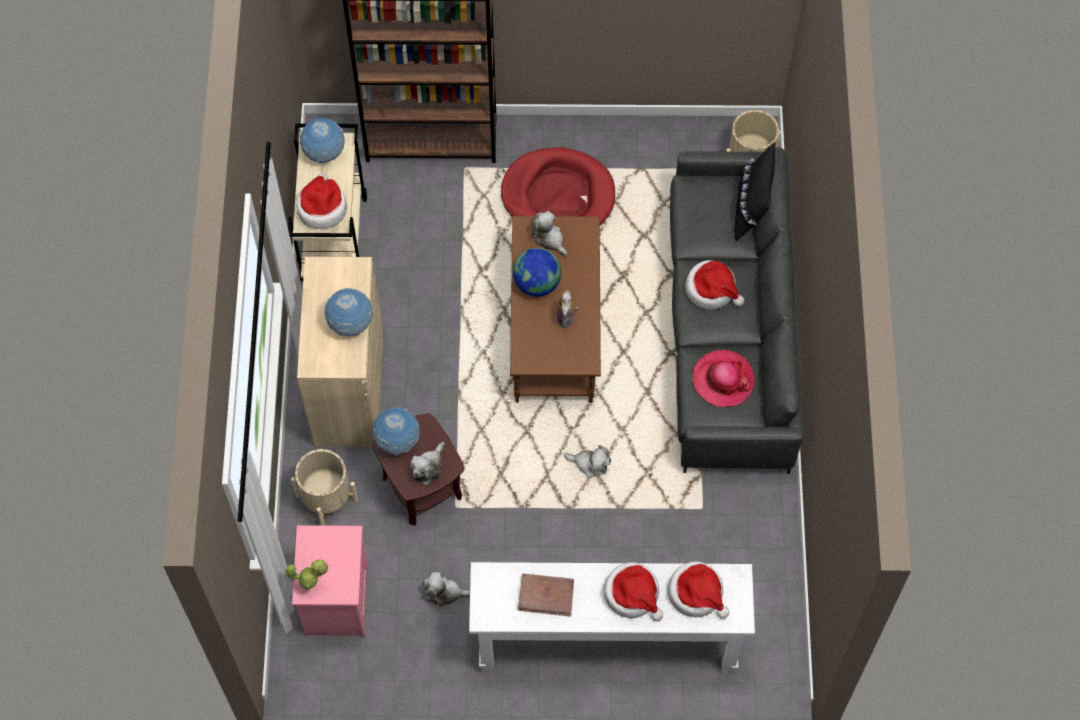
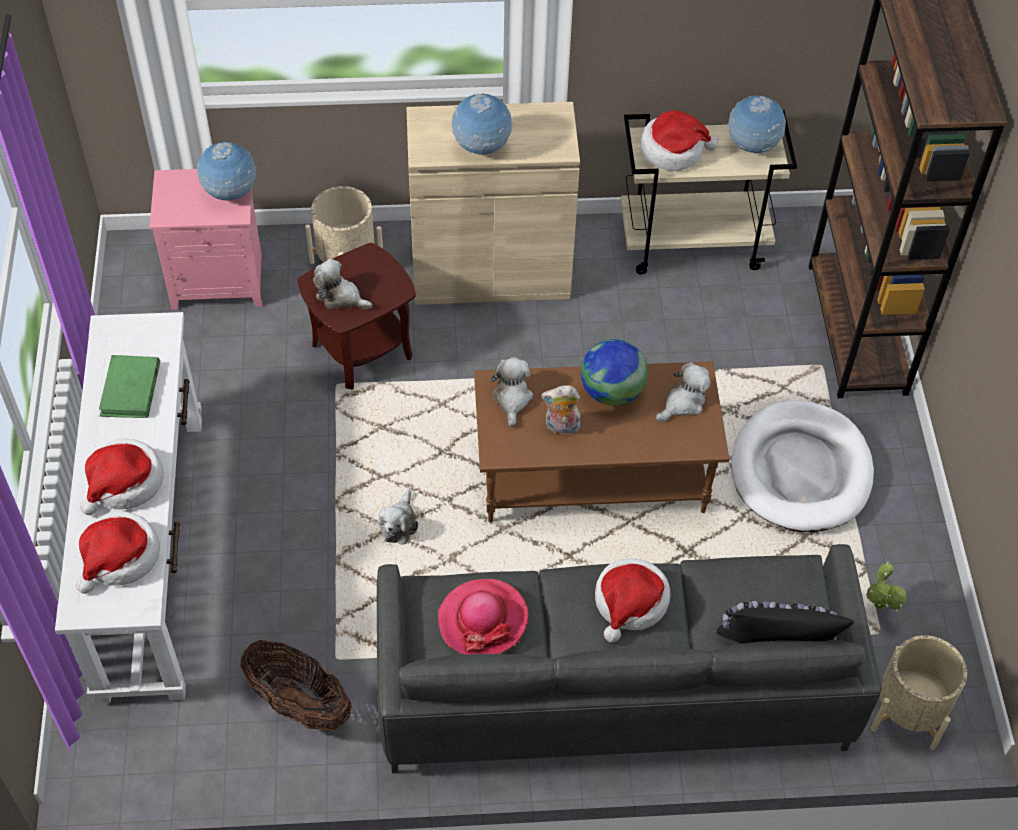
camera: 85 degrees right, 10 degrees down
(310, 583) = (178, 183): potted plant -> potted plant (879, 609)
(397, 441) = (375, 266): globe -> globe (230, 193)
(445, 593) = (224, 381): plush toy -> plush toy (512, 398)
(546, 596) = (130, 390): brown book -> green book
(558, 196) = (800, 471): red dog bed -> white dog bed
(736, 533) = (299, 703): none -> basket

